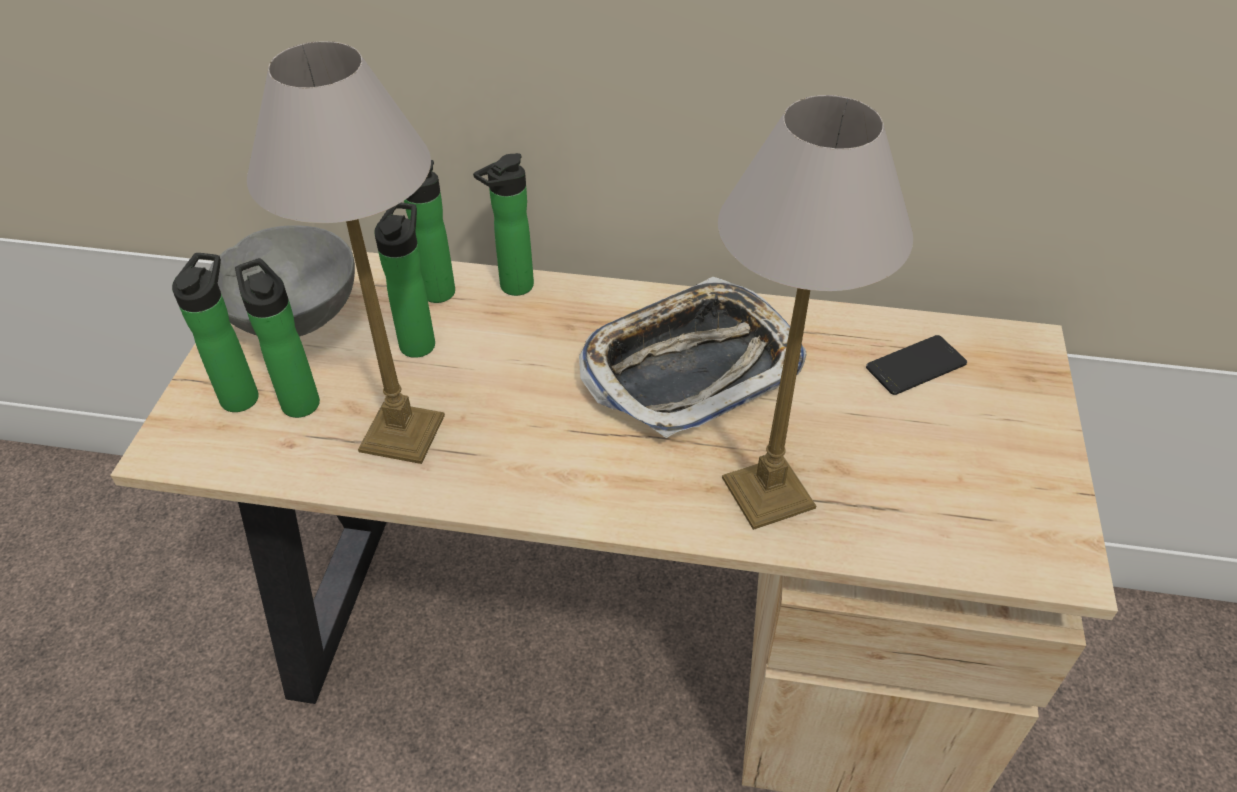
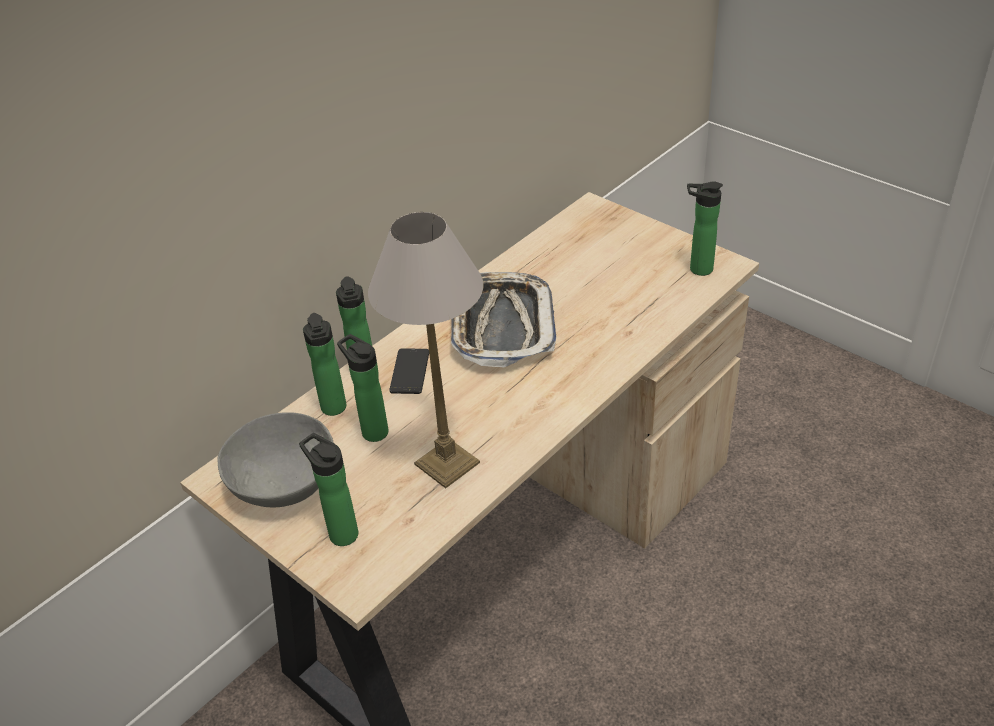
camera: 55 degrees left, 5 degrees down
(298, 400) = (373, 505): bottle -> bottle (697, 269)
(770, 493) = (614, 335): table lamp -> none
(915, 366) = (573, 248): phone -> phone (409, 372)

